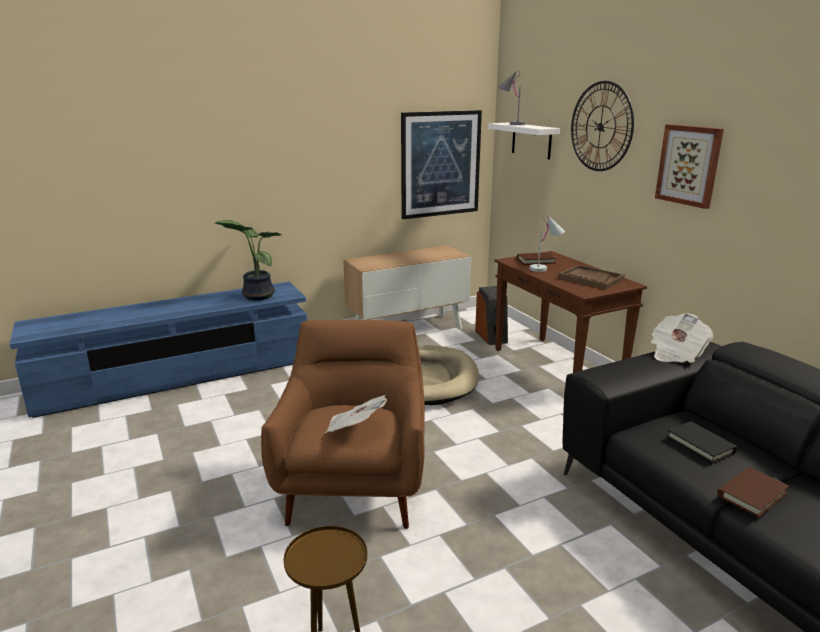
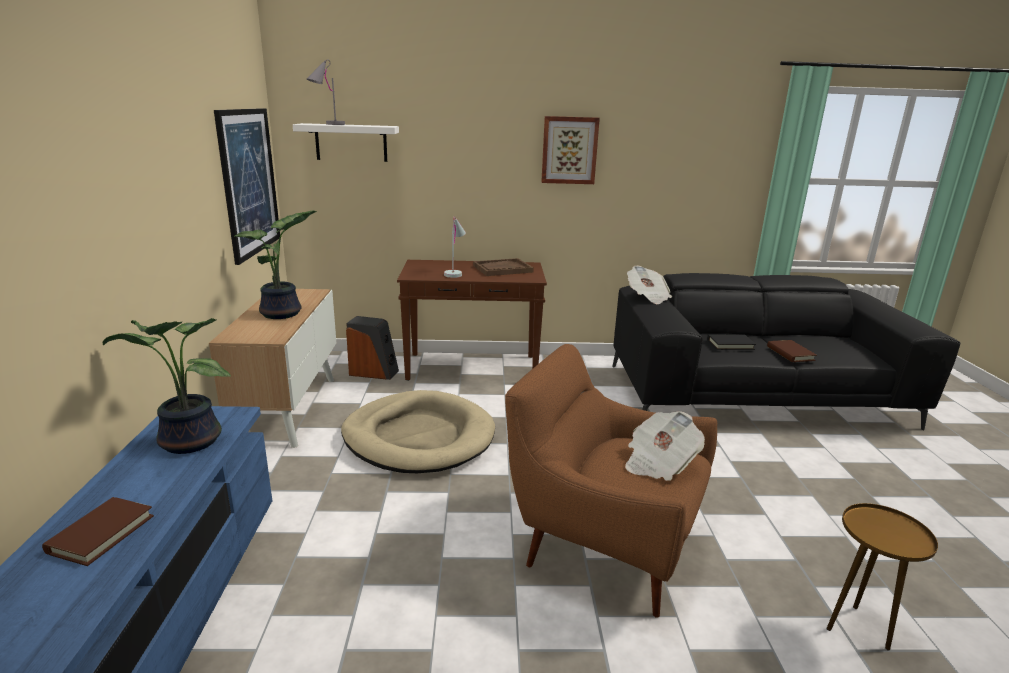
camera: 65 degrees left, 0 degrees up
(406, 259) = (283, 314): none -> potted plant
(536, 261) = (428, 270): brown book -> brown book (101, 534)
(601, 127) = (460, 122): wall clock -> none

